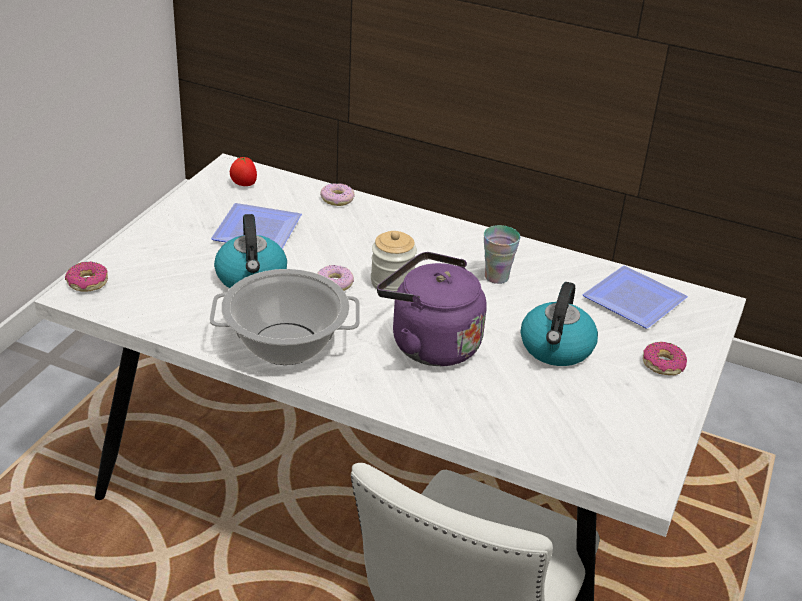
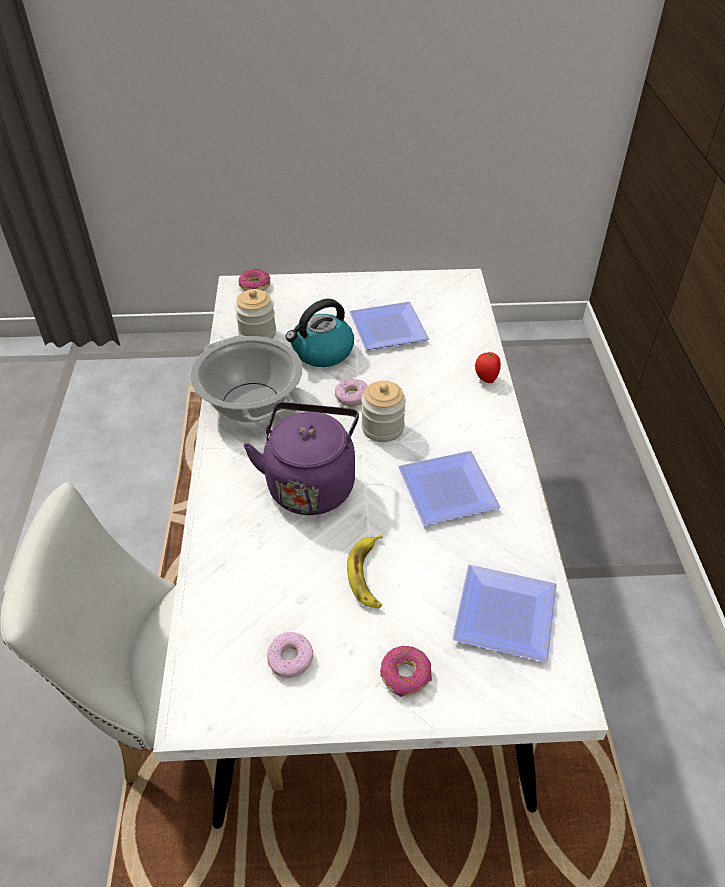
camera: 65 degrees right, 10 degrees up
(176, 307) = (257, 333): none -> jar
(243, 185) = (445, 296): tomato -> tomato (485, 378)
(337, 199) = (477, 350): donut -> donut (290, 658)
(496, 277) = (451, 492): cup -> plate
(556, 348) = (368, 575): kettle -> banana

